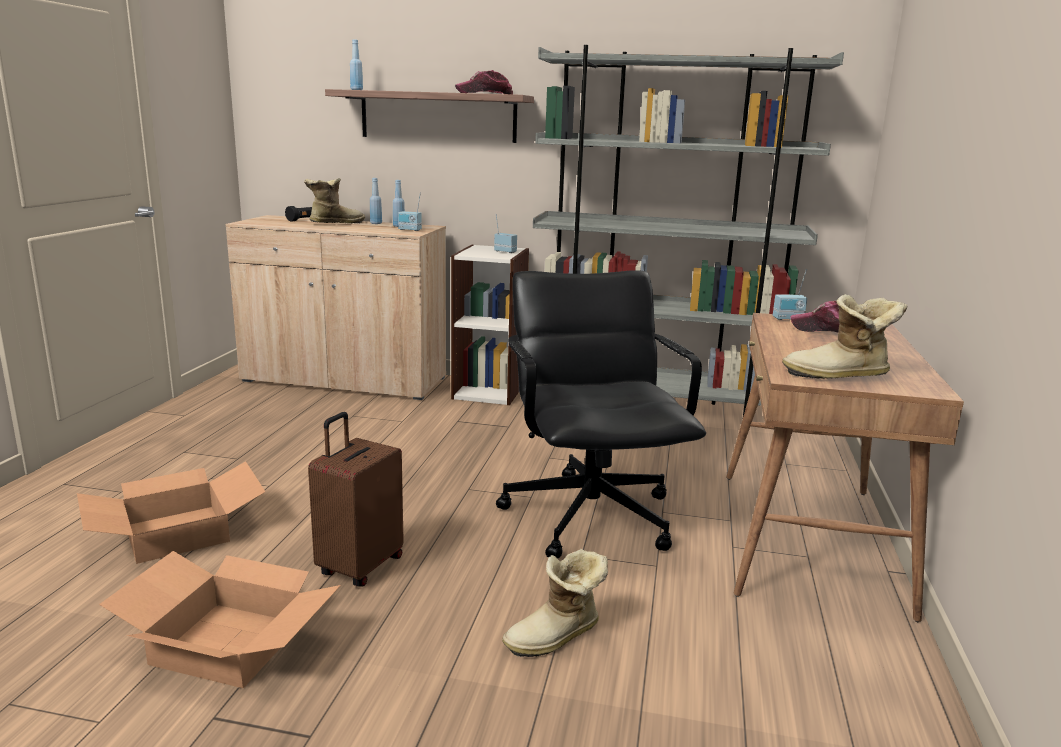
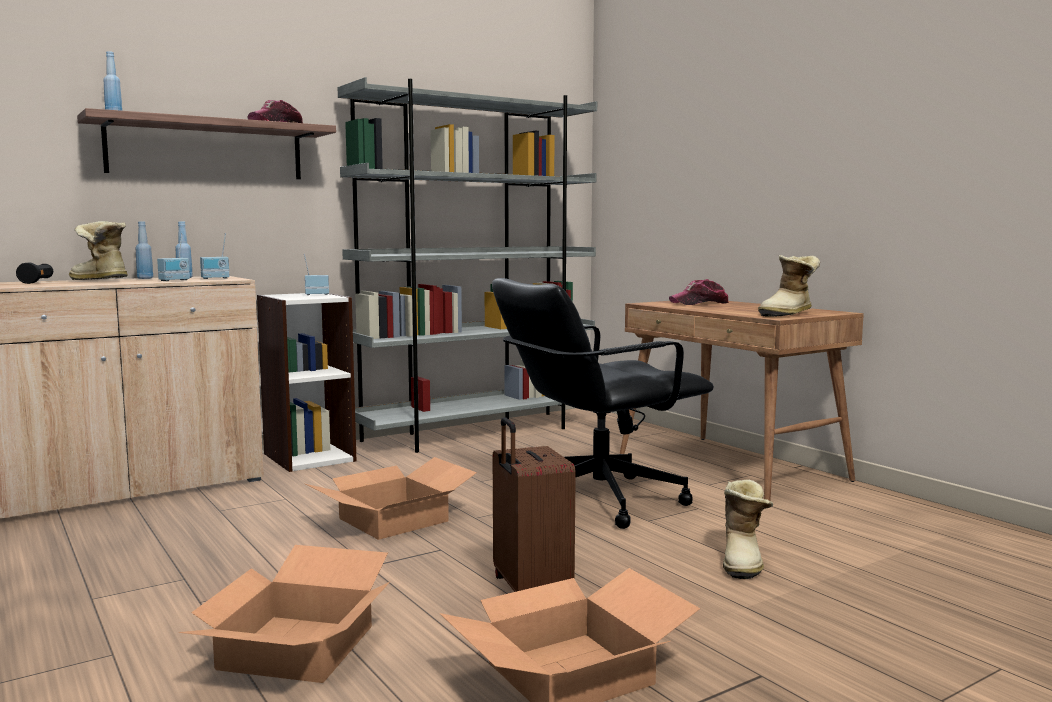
camera: 45 degrees left, 10 degrees down
(334, 223) = (98, 281): boot -> boot turned 60 degrees counterclockwise
(419, 466) = (394, 519): none -> cardboard box
(591, 515) = (597, 500): black office chair -> black office chair turned 60 degrees counterclockwise
(788, 319) = (656, 302): radio -> radio (175, 280)

